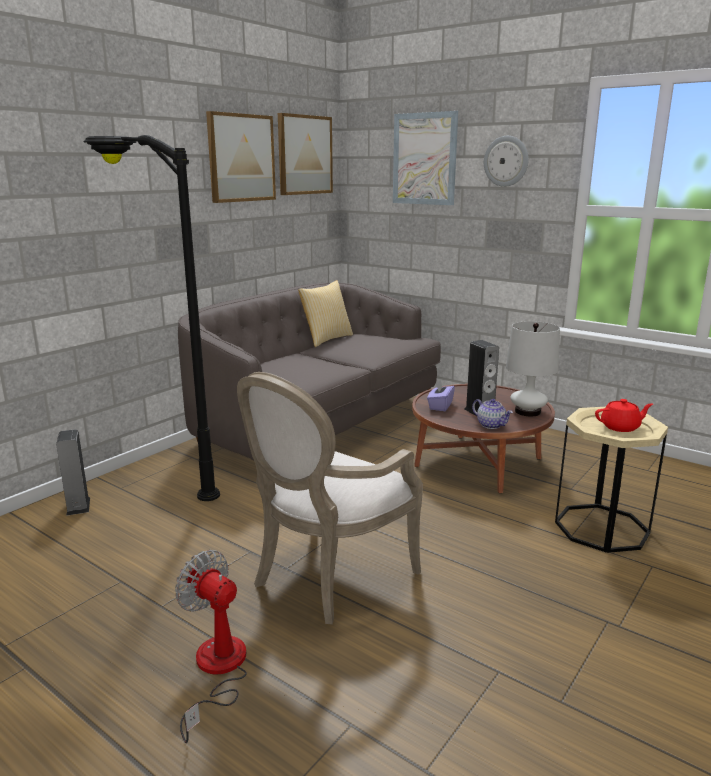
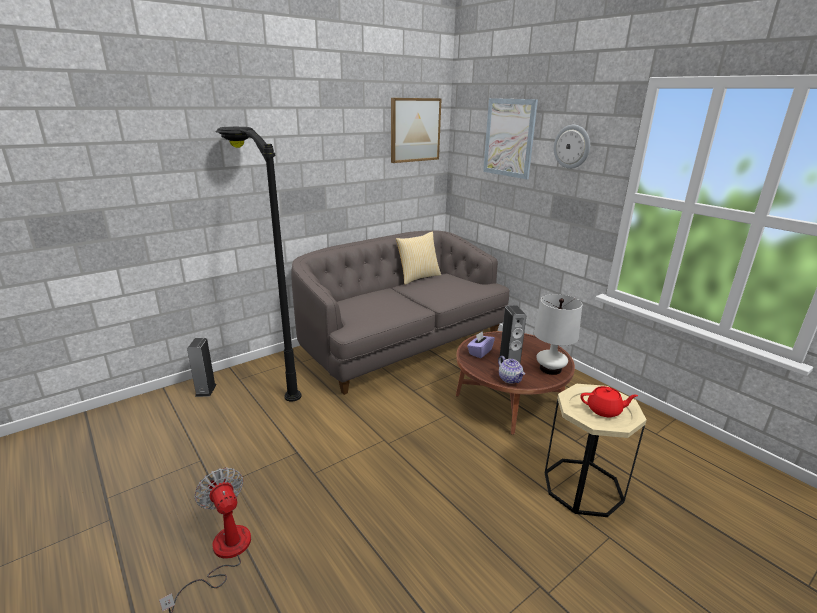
camera: 15 degrees right, 5 degrees up
(241, 158) = (356, 135): picture -> none
(325, 577) = (337, 488): armchair -> none

